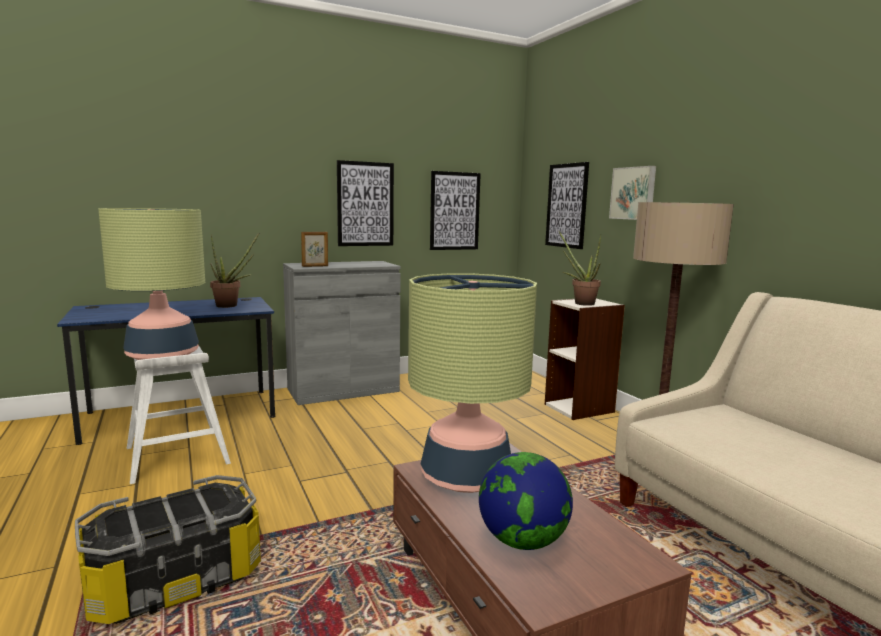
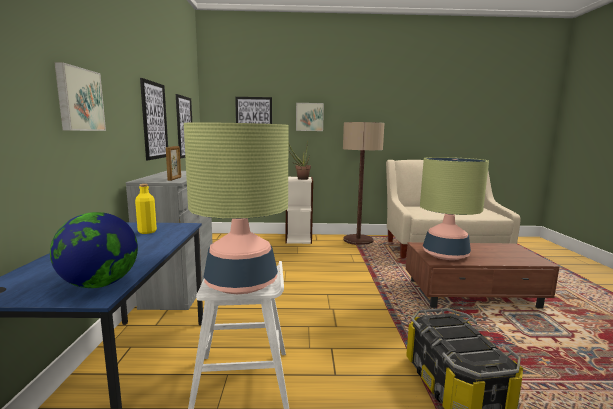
camera: 65 degrees left, 0 degrees up
(223, 189) = (79, 99): none -> picture
(231, 305) = (147, 232): potted plant -> yellow bottle
(522, 541) = (502, 257): globe -> globe (100, 284)

